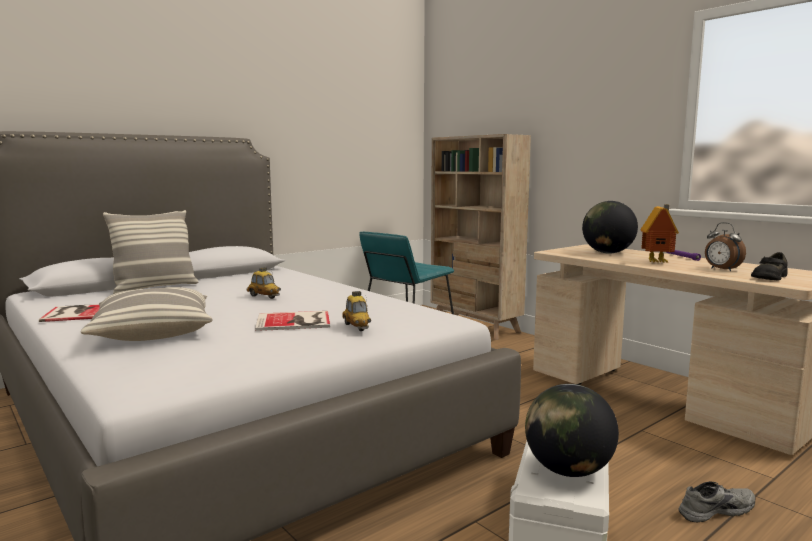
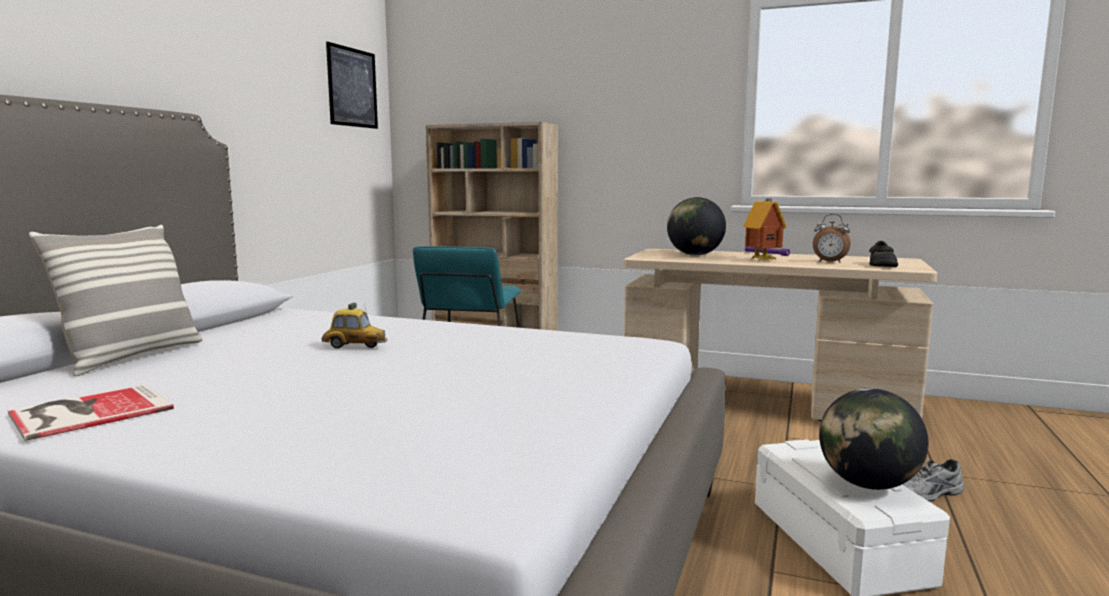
camera: 30 degrees left, 0 degrees up
(153, 332) = (305, 419): pillow -> none
(295, 321) = (479, 371): book -> none
(357, 327) = (573, 365): toy car -> none
(387, 111) = (352, 87): none -> picture
(714, 509) = (928, 494): grey shoe -> grey shoe turned 150 degrees counterclockwise

